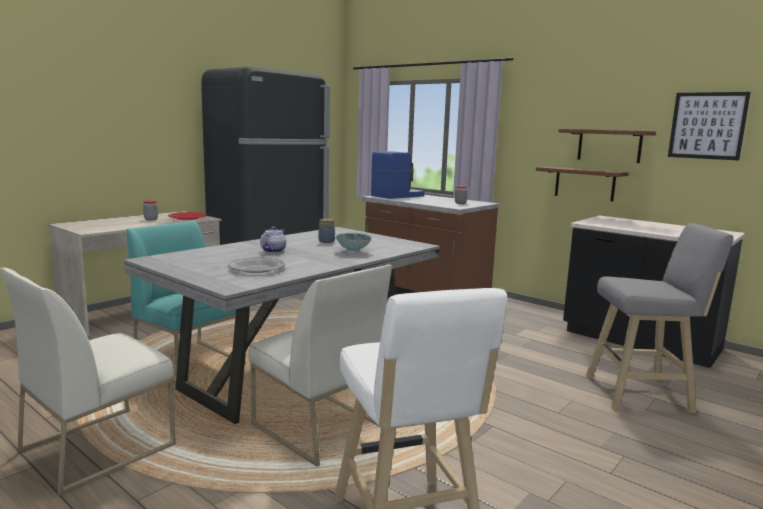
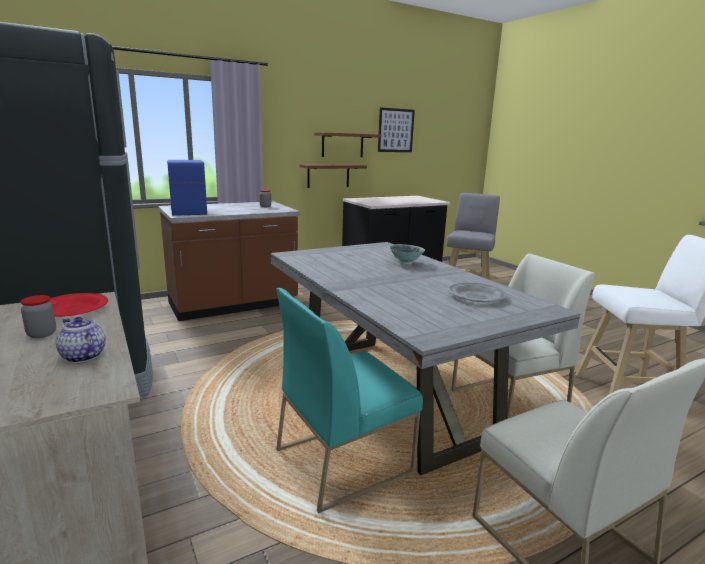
camera: 70 degrees left, 5 degrees up
(273, 251) = (392, 284): teapot -> teapot (82, 356)
(327, 241) = (352, 264): jar -> none

